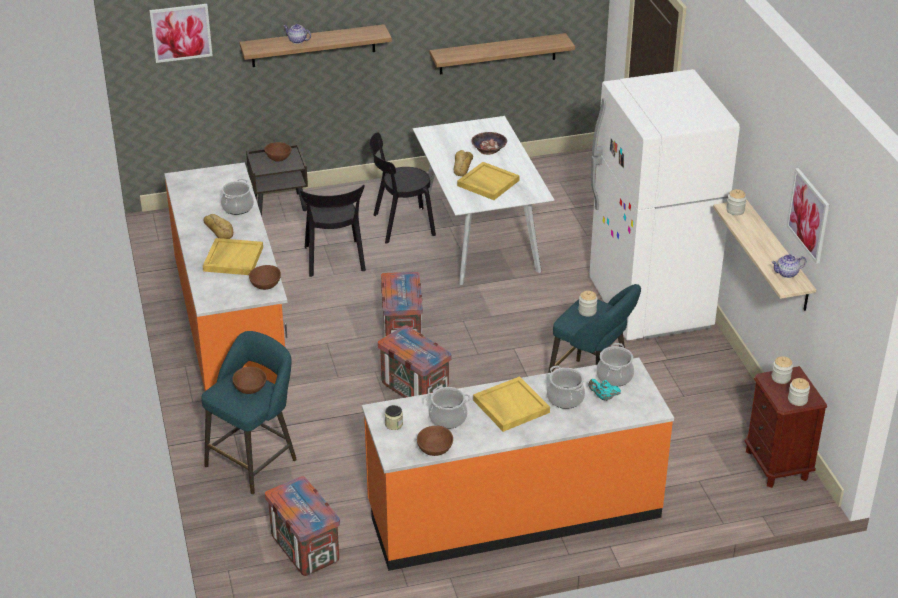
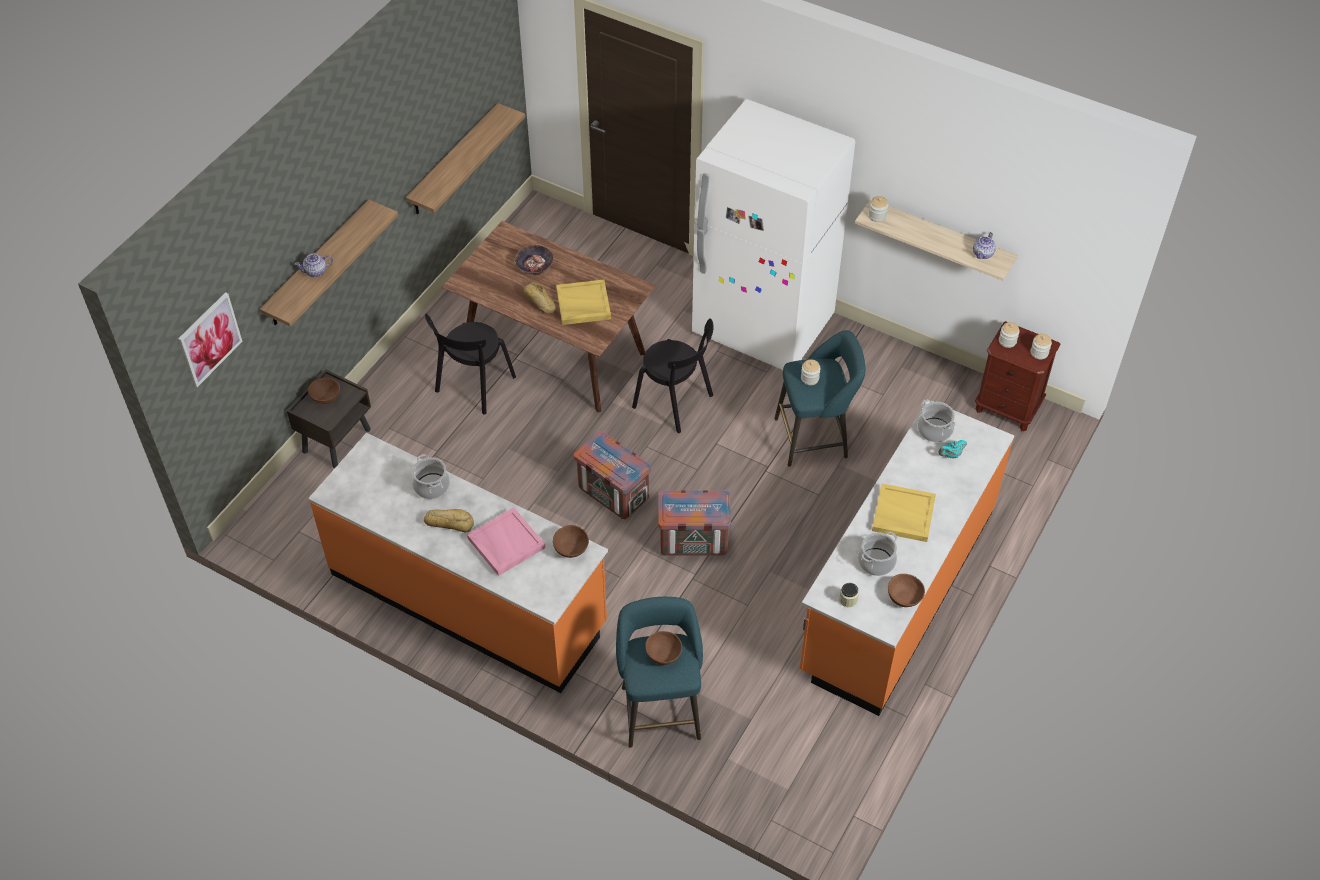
camera: 45 degrees left, 15 degrees up
(233, 259) = (505, 543): yellow tray -> pink tray
(304, 548) = (799, 751): crate -> none
(334, 261) = (465, 464): black chair -> black chair (675, 403)
(481, 237) = (555, 351): white dining table -> brown dining table
(565, 398) = (928, 477): cooking pot -> none
(808, 215) = (994, 197): picture -> none

